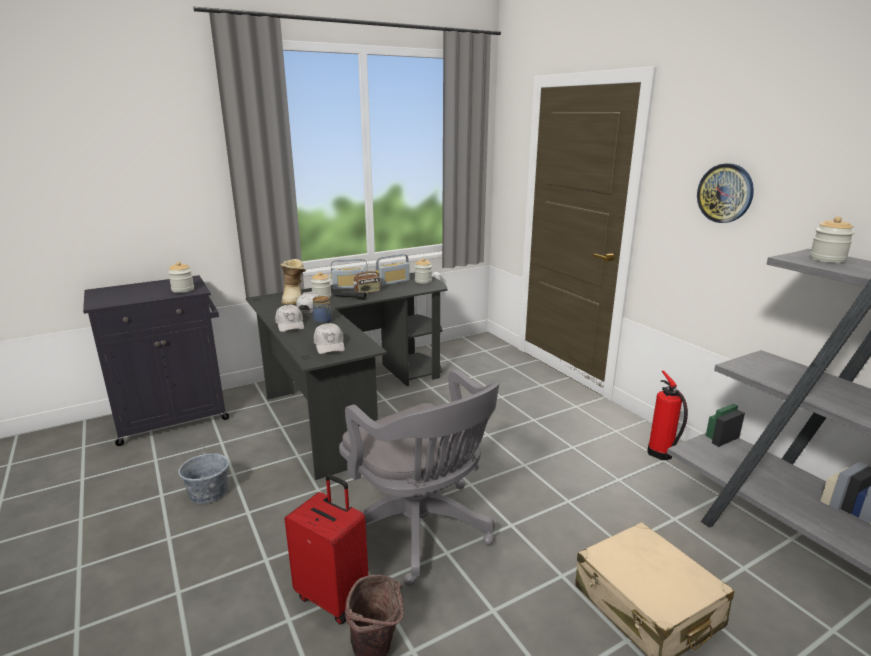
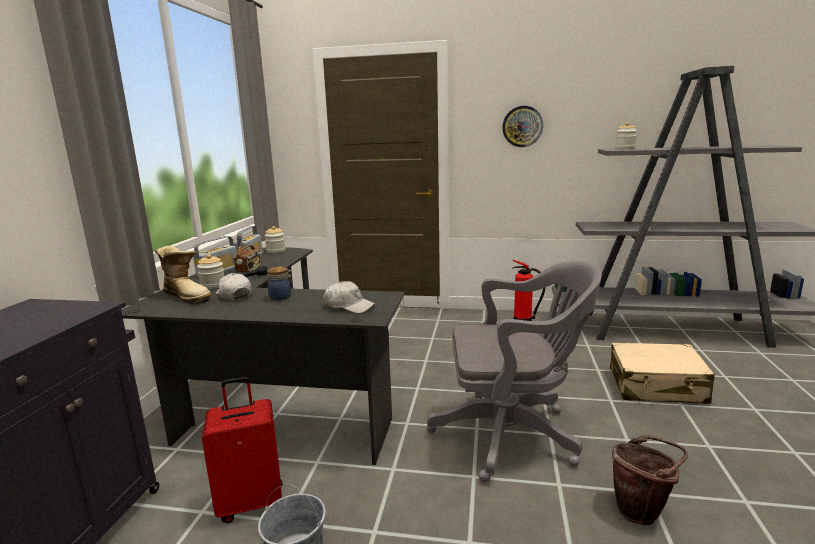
camera: 50 degrees left, 5 degrees down
(183, 290) = (67, 312): jar -> none
(290, 325) = (256, 310): white cap -> none
(334, 596) = (559, 513): red suitcase -> red suitcase (252, 502)

